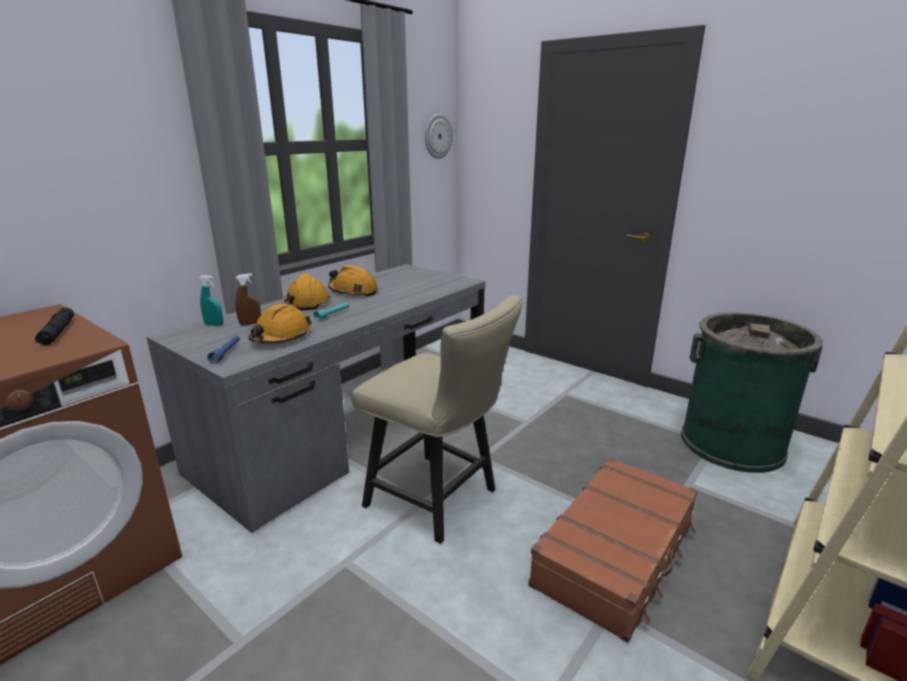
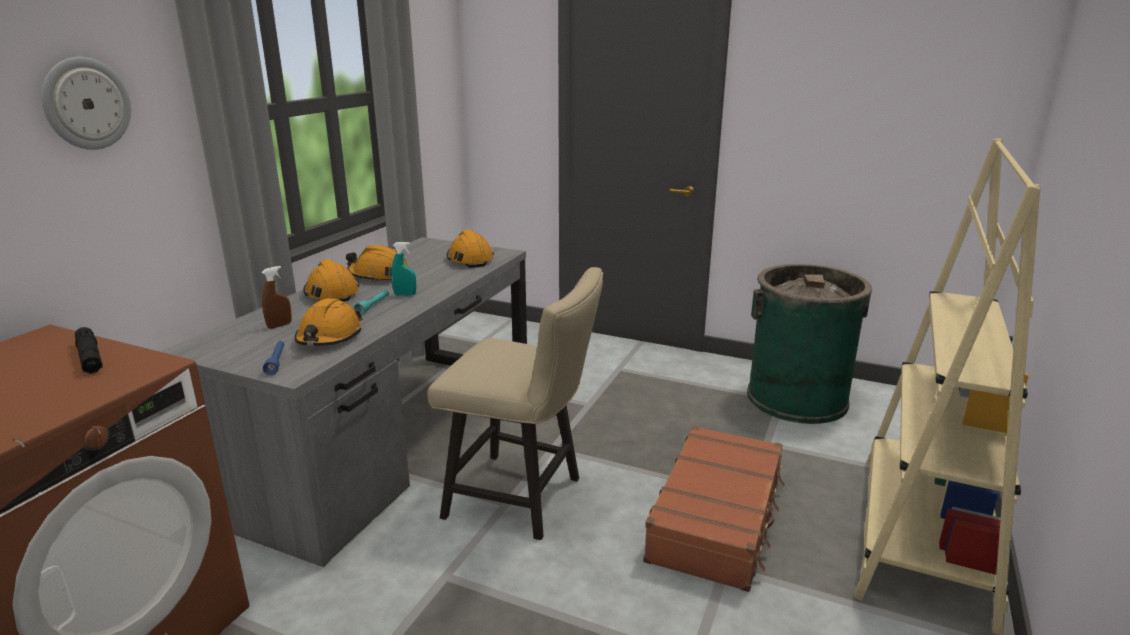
camera: 15 degrees left, 0 degrees up
(214, 325) = (234, 331): turquoise spray bottle -> turquoise spray bottle (405, 295)
(434, 284) = (470, 259): none -> orange hard hat
(437, 136) = (440, 82): wall clock -> wall clock (86, 103)

